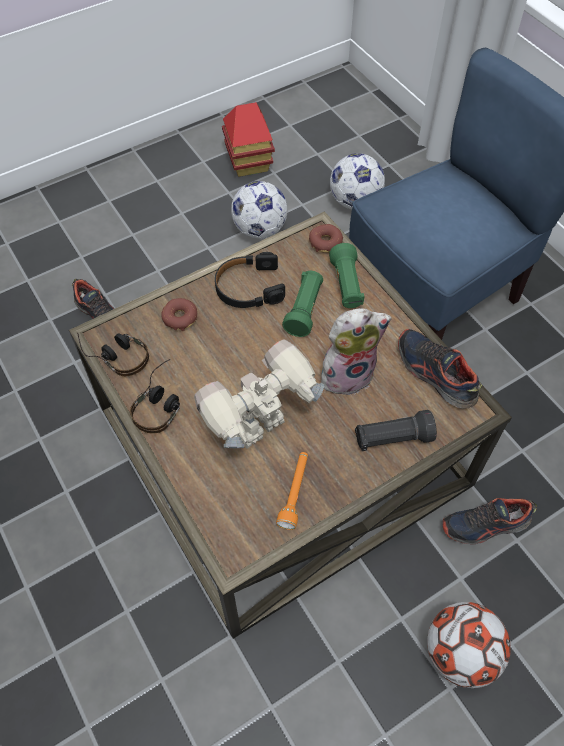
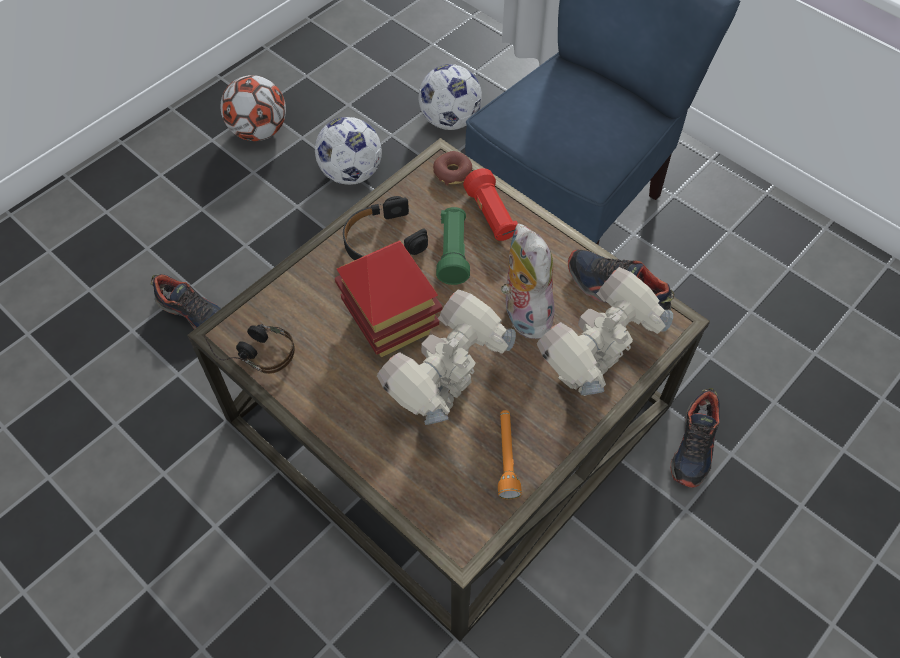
camera: 15 degrees left, 0 degrees up
(161, 403) = (325, 394): headphones -> none
(180, 318) = (314, 292): donut -> none
(249, 162) = (315, 98): toy house -> toy house (390, 323)
(346, 285) = (491, 216): green flashlight -> red flashlight
(347, 374) = (523, 313): plush toy -> plush toy turned 75 degrees counterclockwise
(392, 438) = (592, 373): black flashlight -> toy robot
(460, 653) = (707, 589): football -> football (259, 131)
(485, 525) = (694, 446): shoe -> shoe turned 45 degrees counterclockwise

